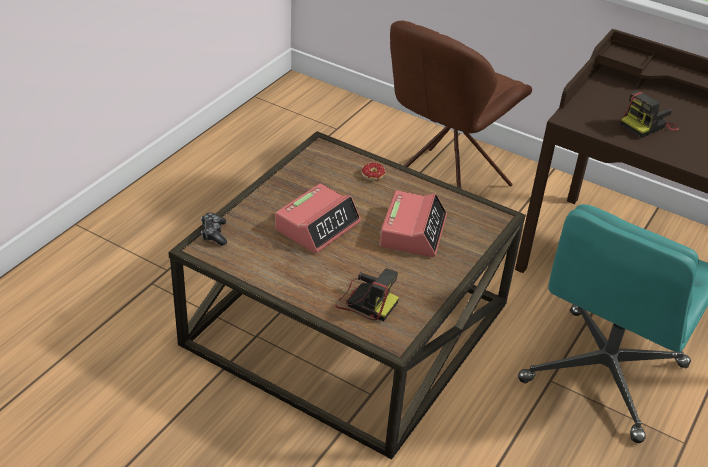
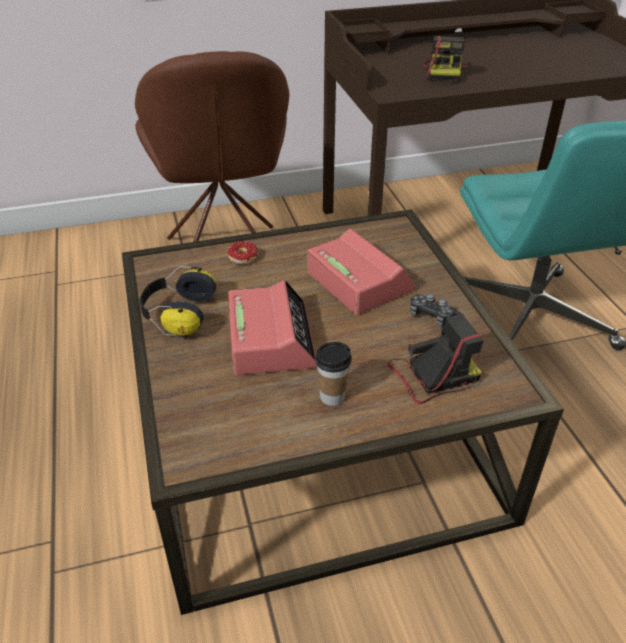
camera: 45 degrees left, 0 degrees up
(214, 233) = (175, 433): game controller -> game controller (432, 316)
(294, 182) = (178, 314): none -> headphones
(302, 272) = (332, 397): none -> cup

